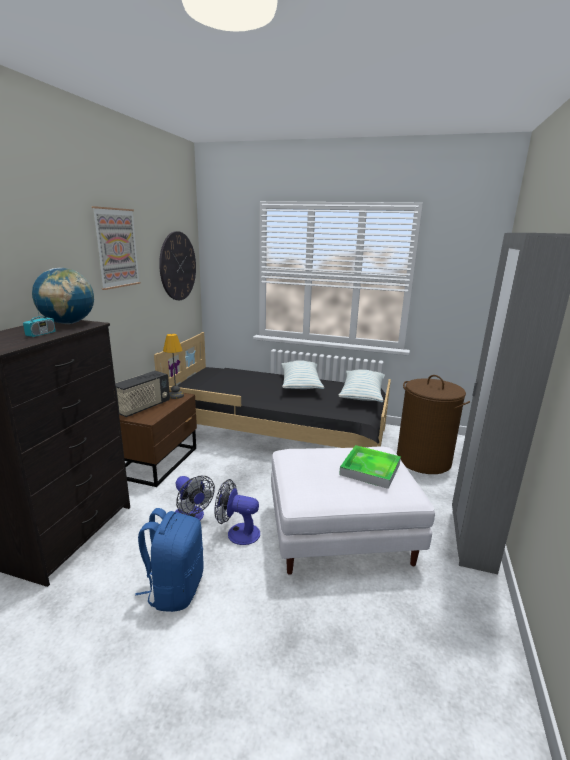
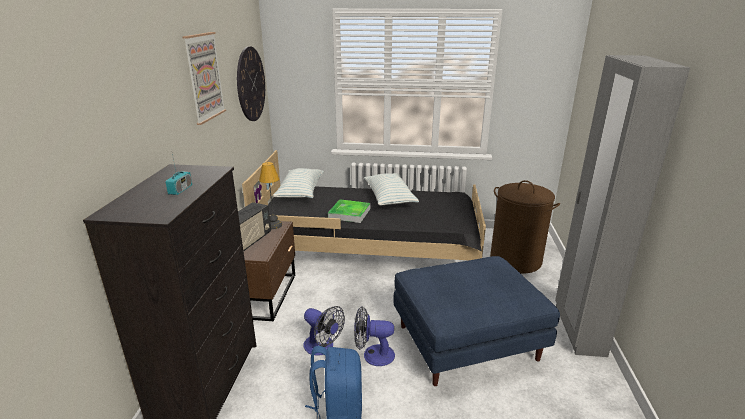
camera: 10 degrees left, 5 degrees up
(68, 323) = (192, 172): globe -> none
(339, 535) = (465, 343): white ottoman -> blue ottoman
(362, 395) = (453, 204): pillow -> pillow (300, 192)
(370, 469) = (494, 281): tray -> tray (349, 213)

